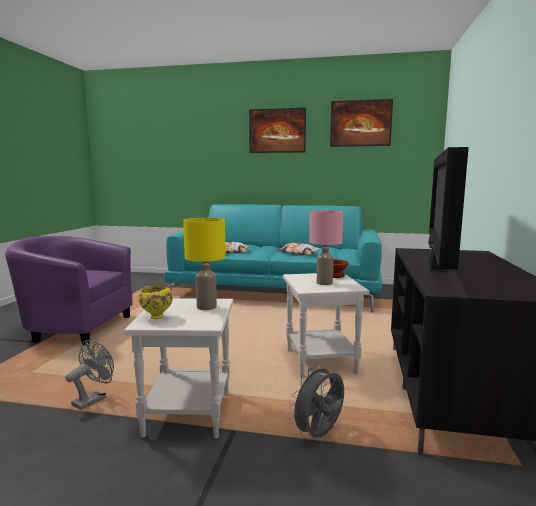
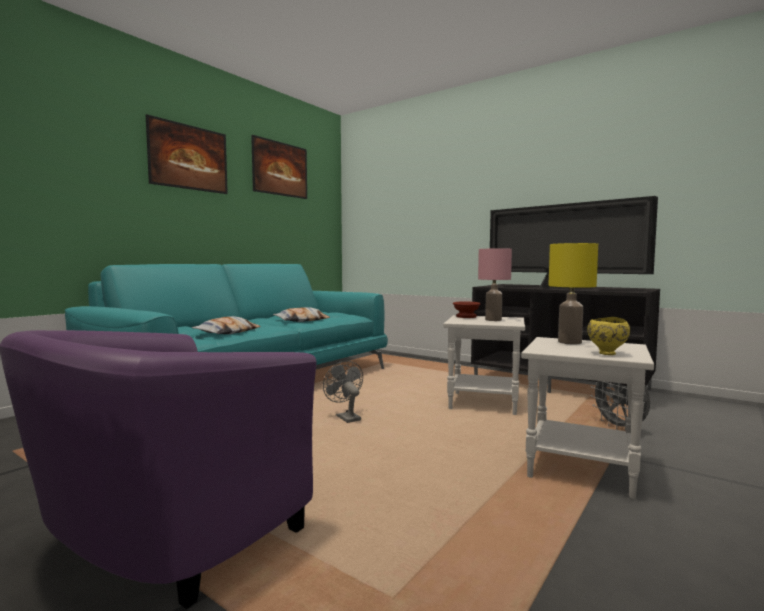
camera: 65 degrees left, 5 degrees down
(93, 399) = (533, 527): grey fan -> grey fan (345, 417)

